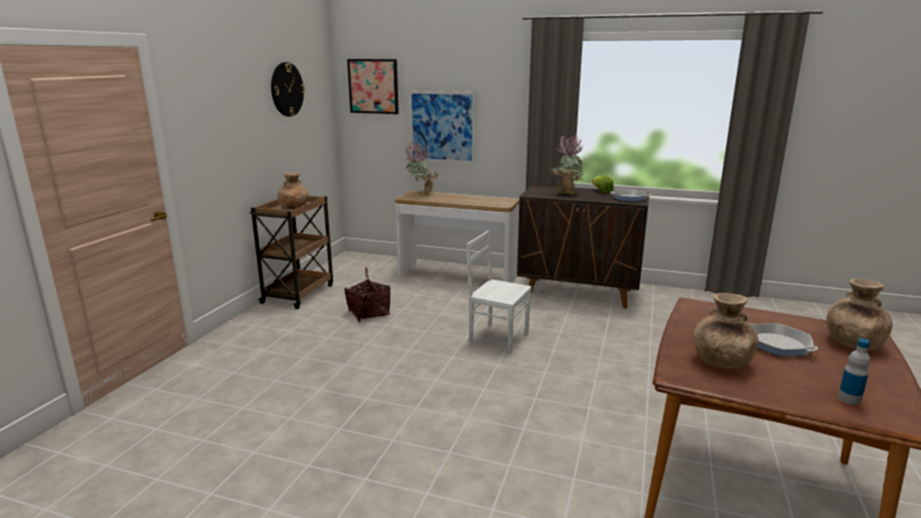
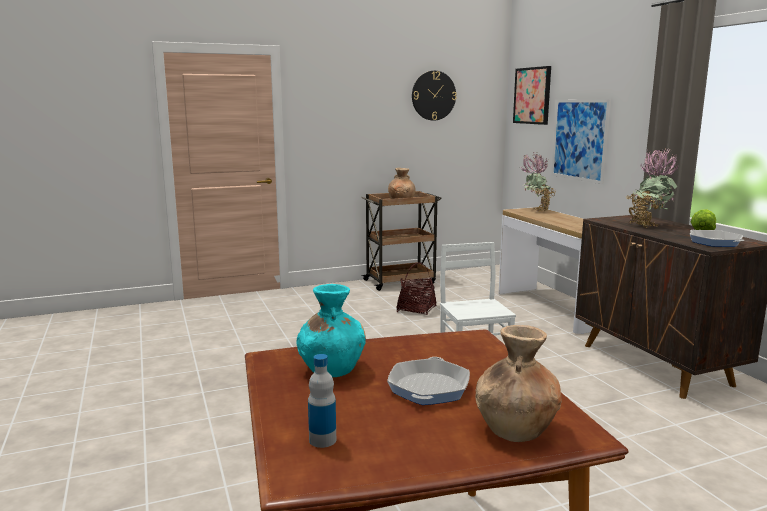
camera: 50 degrees right, 5 degrees down
(720, 361) = (331, 369): brown vase -> turquoise vase

